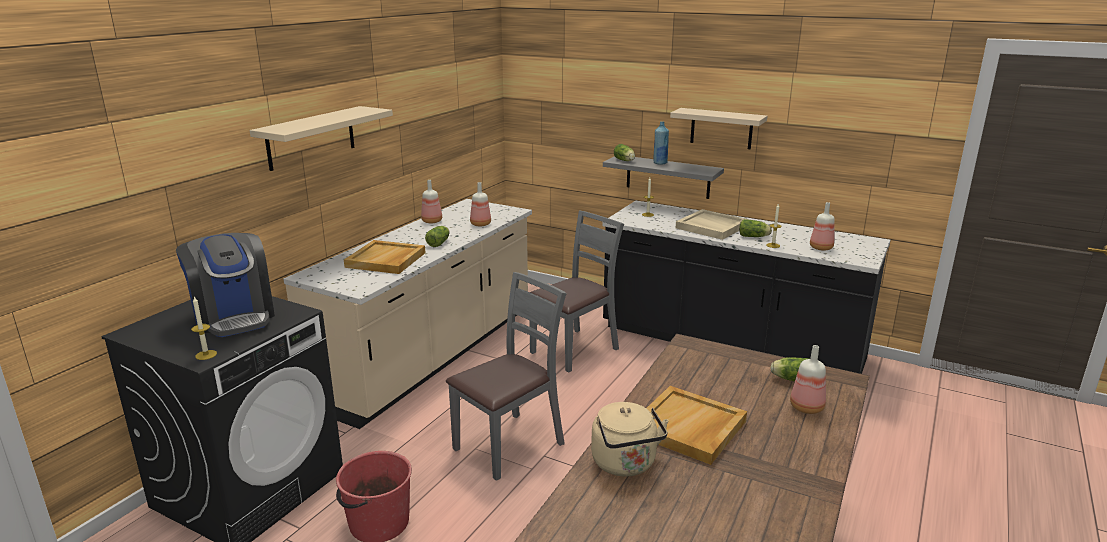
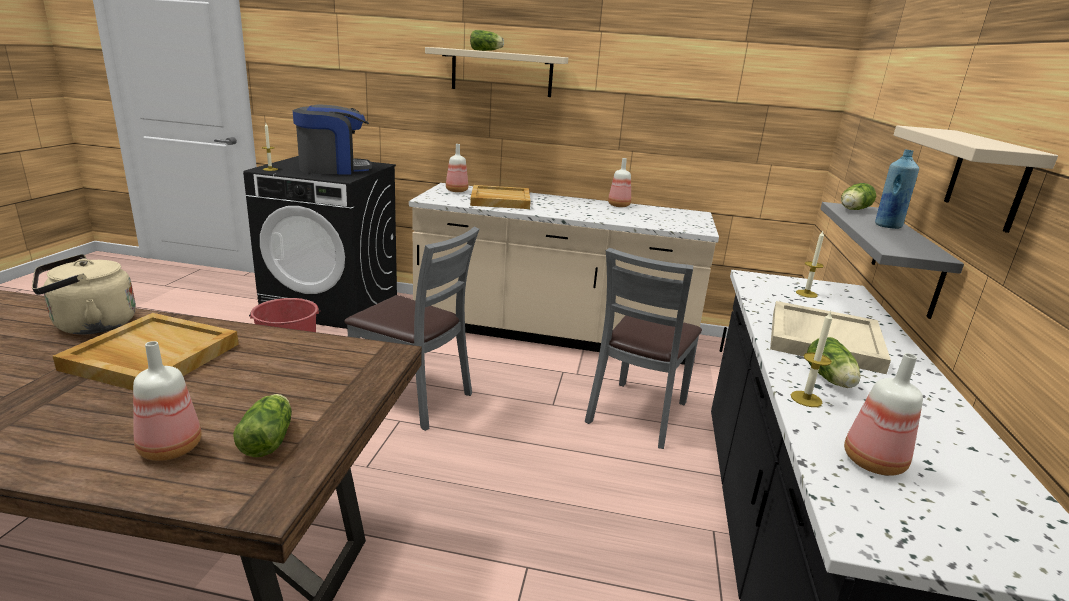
camera: 70 degrees right, 0 degrees up
(234, 317) = (333, 169): coffee machine -> coffee machine turned 150 degrees counterclockwise
(439, 243) = (561, 211): lettuce -> lettuce (486, 51)
(480, 224) = (634, 220): bottle -> bottle (456, 190)
(575, 350) = (637, 413): grey chair -> grey chair turned 90 degrees clockwise

